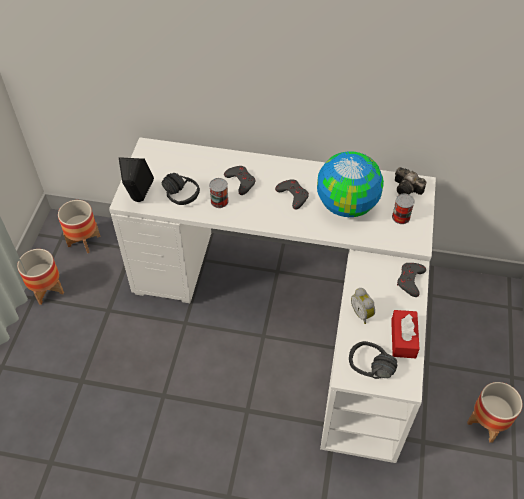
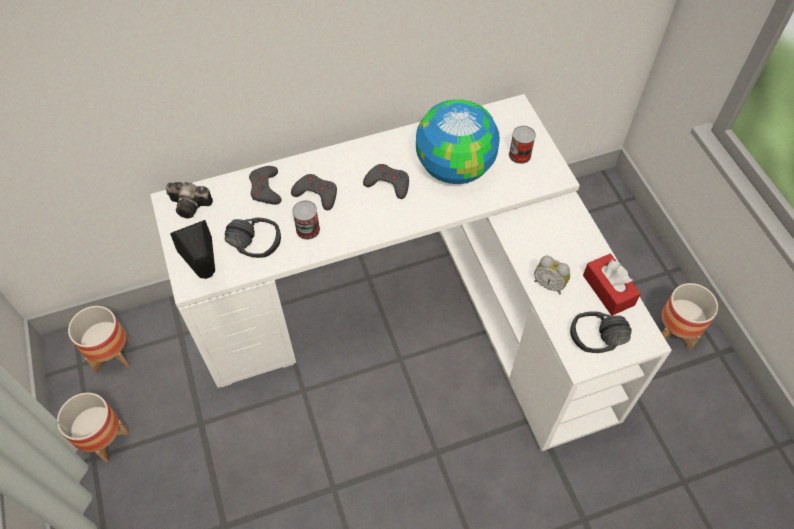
camera: 30 degrees left, 5 degrees up
(408, 189) = (505, 120): camera -> camera (192, 205)
(410, 280) = (572, 222): grey game controller -> grey game controller (265, 189)

